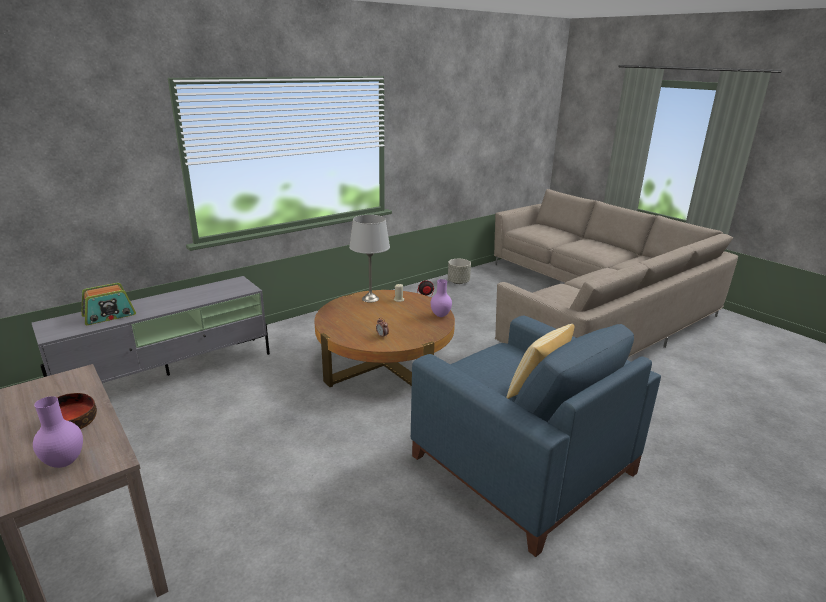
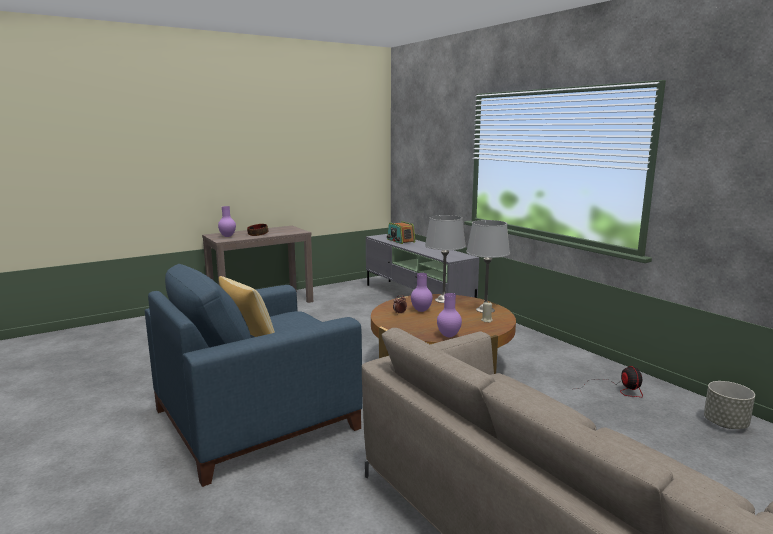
camera: 95 degrees right, 10 degrees down
(338, 315) = (443, 300): none -> grey table lamp
(372, 326) = (421, 310): none -> purple vase

